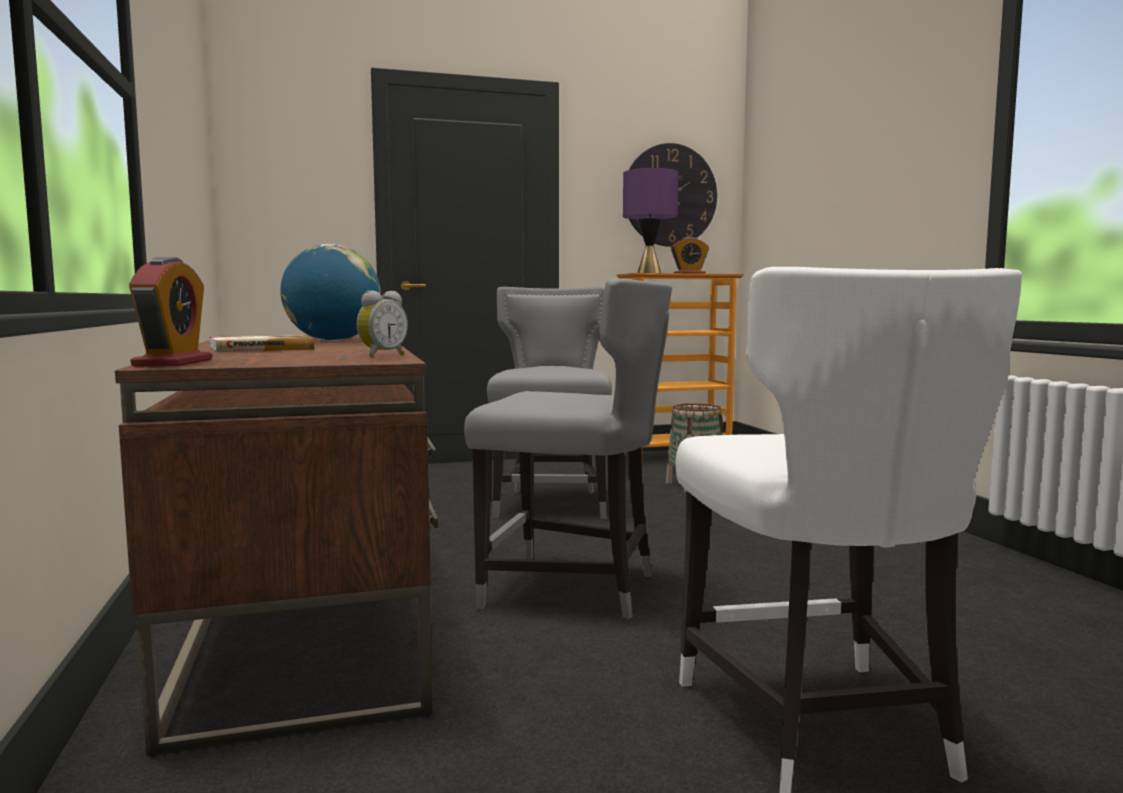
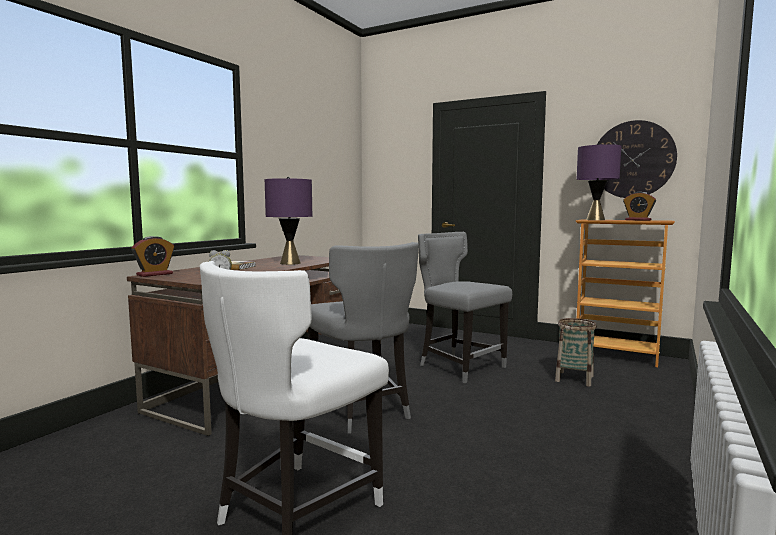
camera: 45 degrees right, 0 degrees up
(333, 341) = (290, 263): globe -> purple table lamp
(552, 504) = (459, 367): grey chair -> grey chair turned 90 degrees counterclockwise

